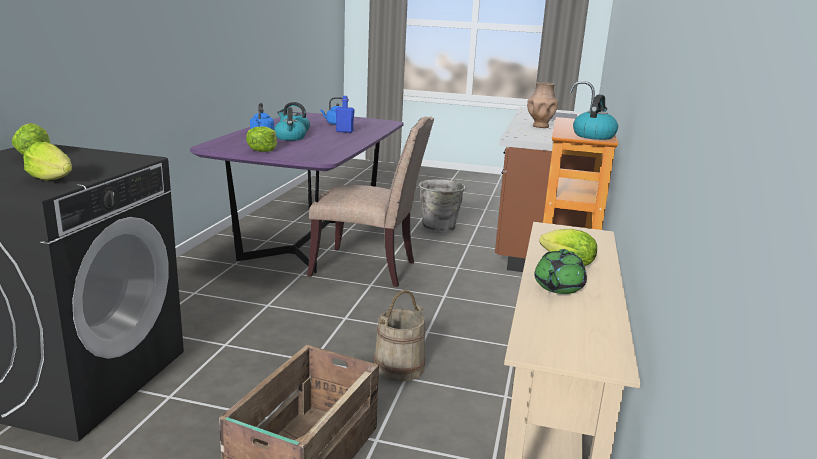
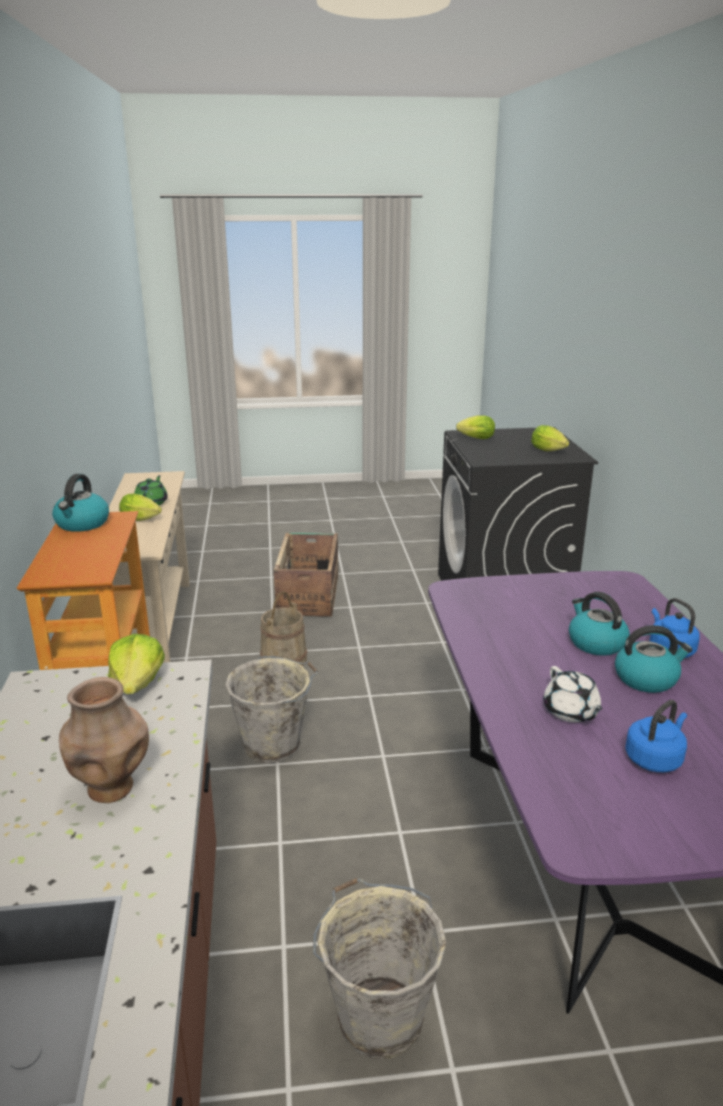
camera: 160 degrees right, 5 degrees up
(263, 149) = (558, 593): lettuce -> lettuce (137, 684)
(344, 131) = (571, 712): blue bottle -> white teapot
(368, 268) = (412, 790): beige chair -> none
(441, 306) = (274, 744): none -> grey bucket

